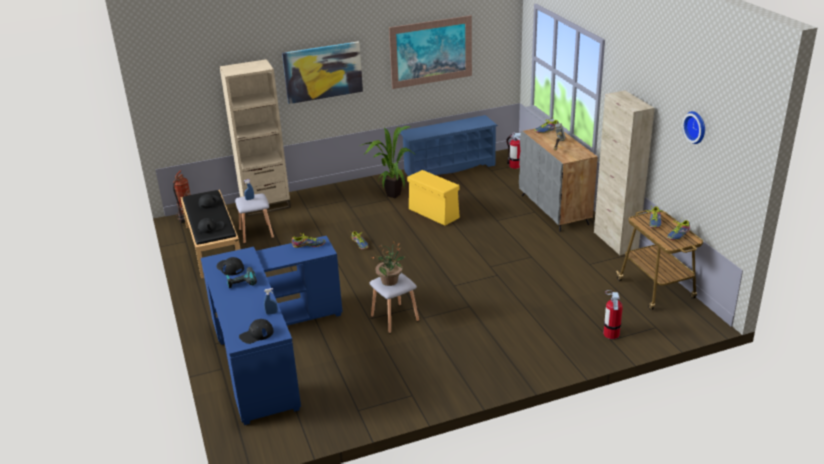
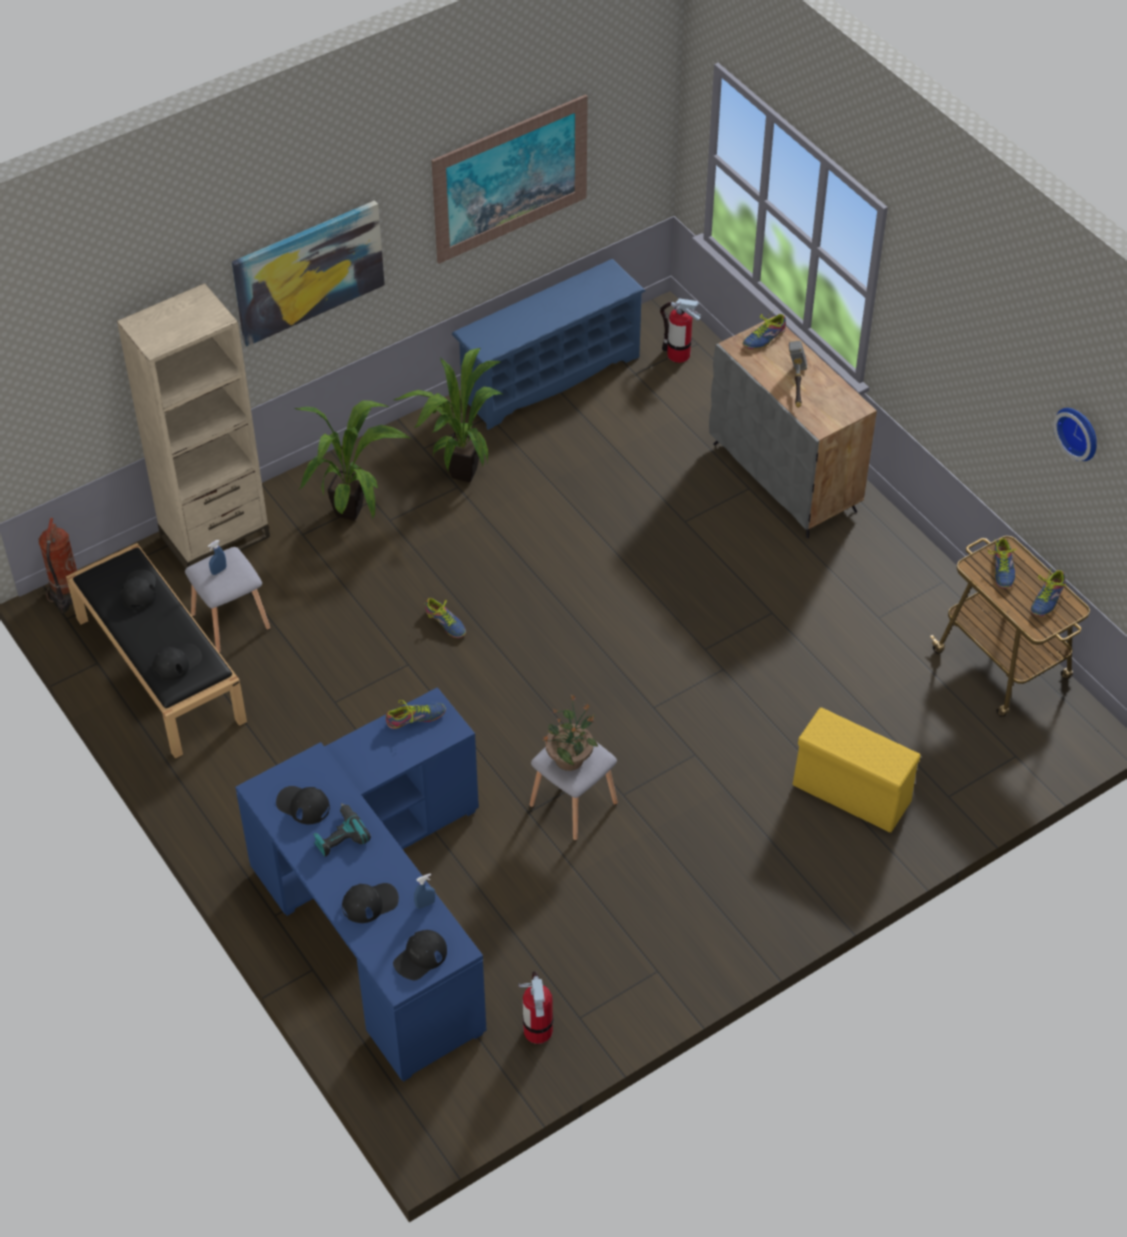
camera: 15 degrees left, 20 degrees up
(242, 309) = (370, 903): none -> black cap
(335, 203) = (354, 513): none -> potted plant
(434, 213) = (561, 518): yellow storage box -> yellow storage box (853, 793)
(611, 334) = (946, 782): fire extinguisher -> fire extinguisher (537, 1030)
(615, 241) = (912, 551): beige cabinet -> none

